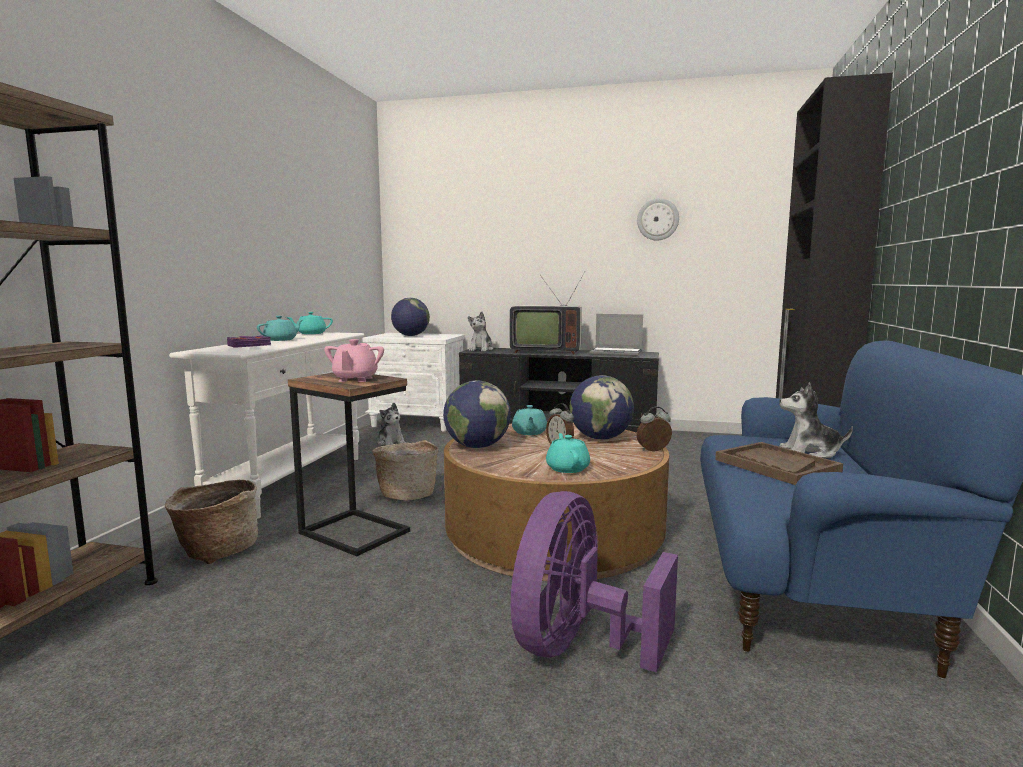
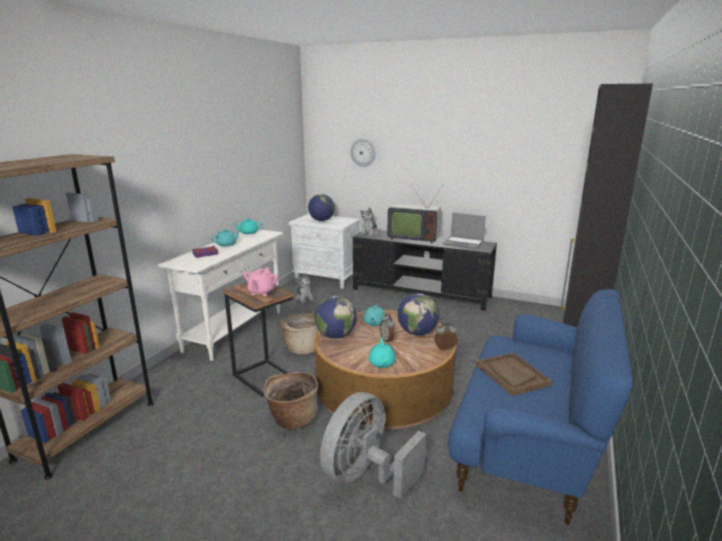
camera: 10 degrees right, 10 degrees up
(216, 551) = (186, 385): basket -> basket (292, 419)
(578, 646) = (366, 476): purple fan -> grey fan
(658, 219) = (502, 144): wall clock -> wall clock (363, 152)
(810, 452) = (544, 362): plush toy -> none

